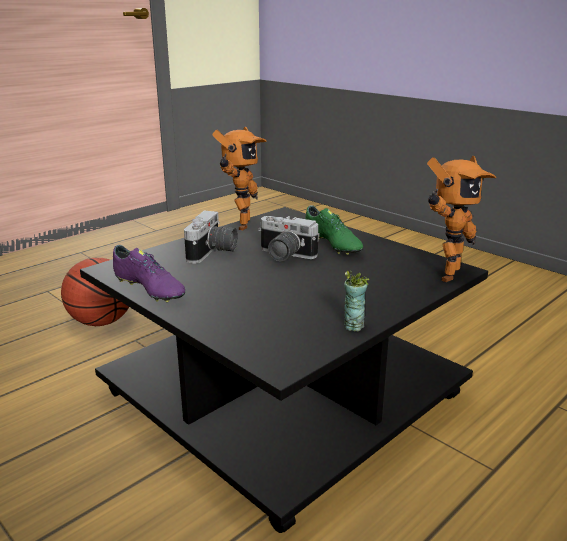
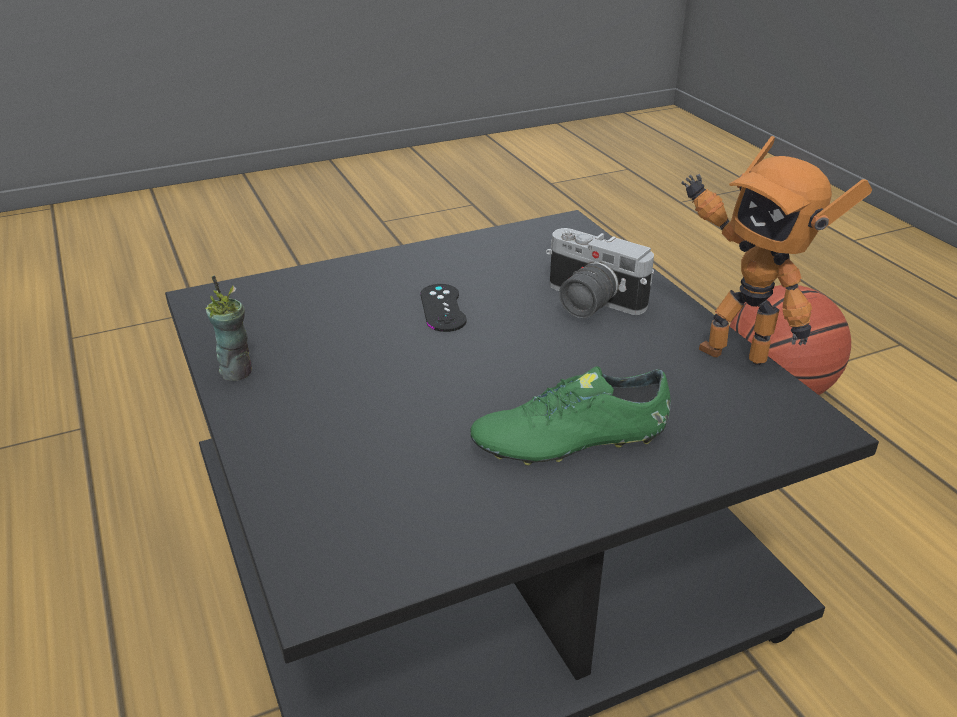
camera: 110 degrees right, 10 degrees up
(149, 290) = (474, 245): purple shoe -> none
(240, 285) = (443, 308): none -> black game controller
(283, 256) = (537, 368): camera -> none
(444, 274) = (317, 552): toy robot -> none

